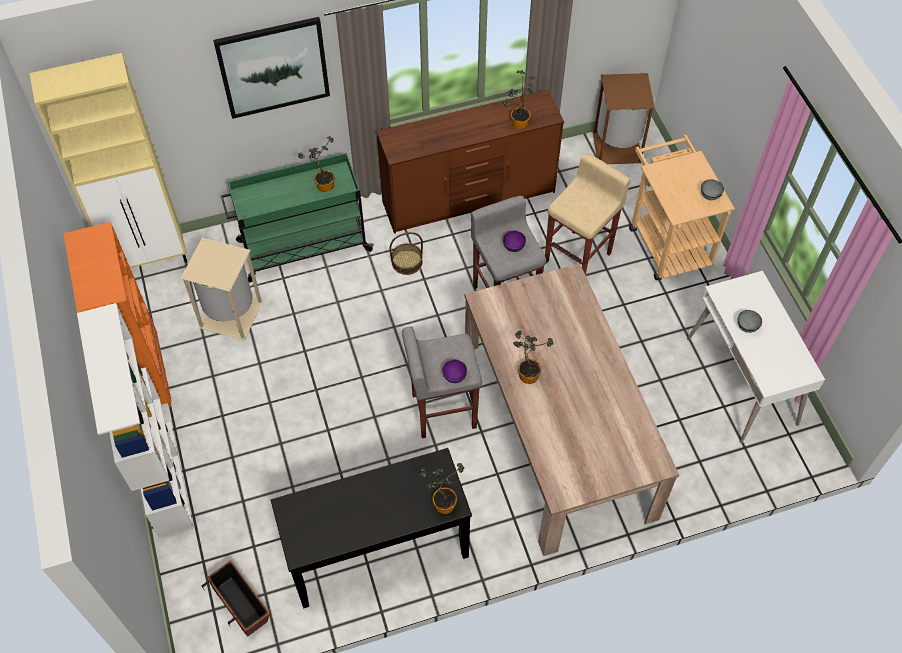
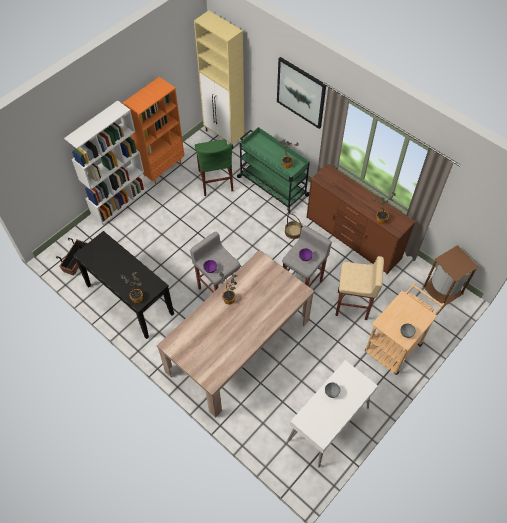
camera: 60 degrees right, 0 degrees up
(231, 315) = (215, 180): beige trash can -> green chair

